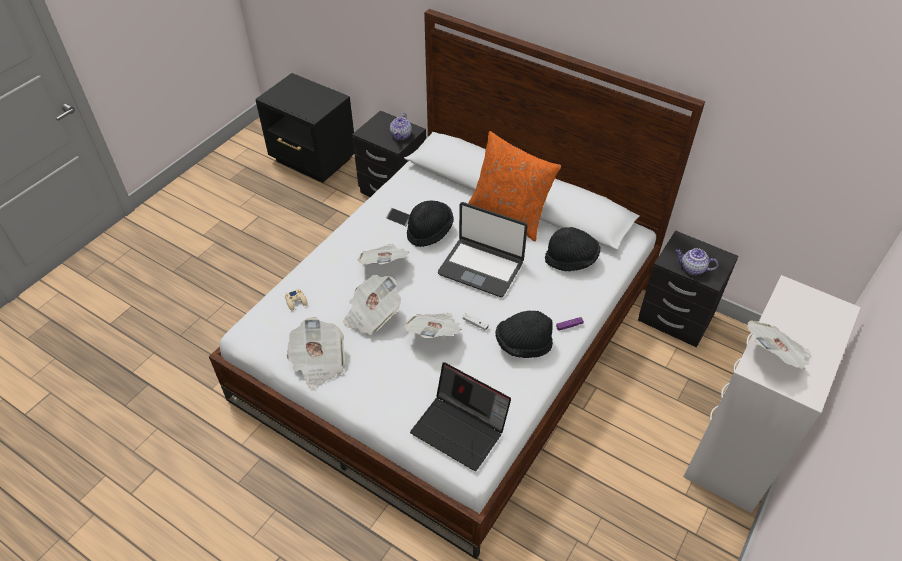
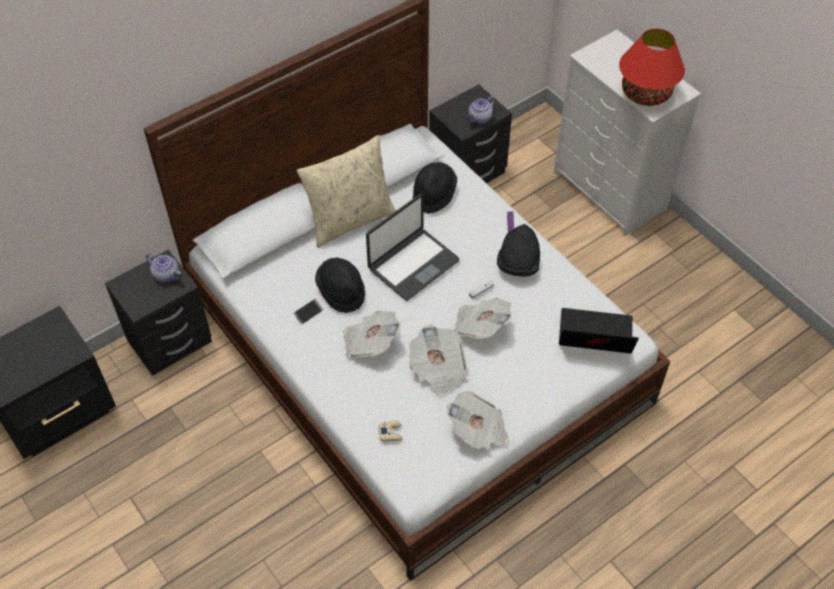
camera: 70 degrees left, 5 degrees up
(461, 429) = (594, 337): laptop -> laptop turned 135 degrees counterclockwise
(509, 215) = (350, 220): orange pillow -> beige pillow
(775, 355) = (645, 93): newspaper -> red table lamp

